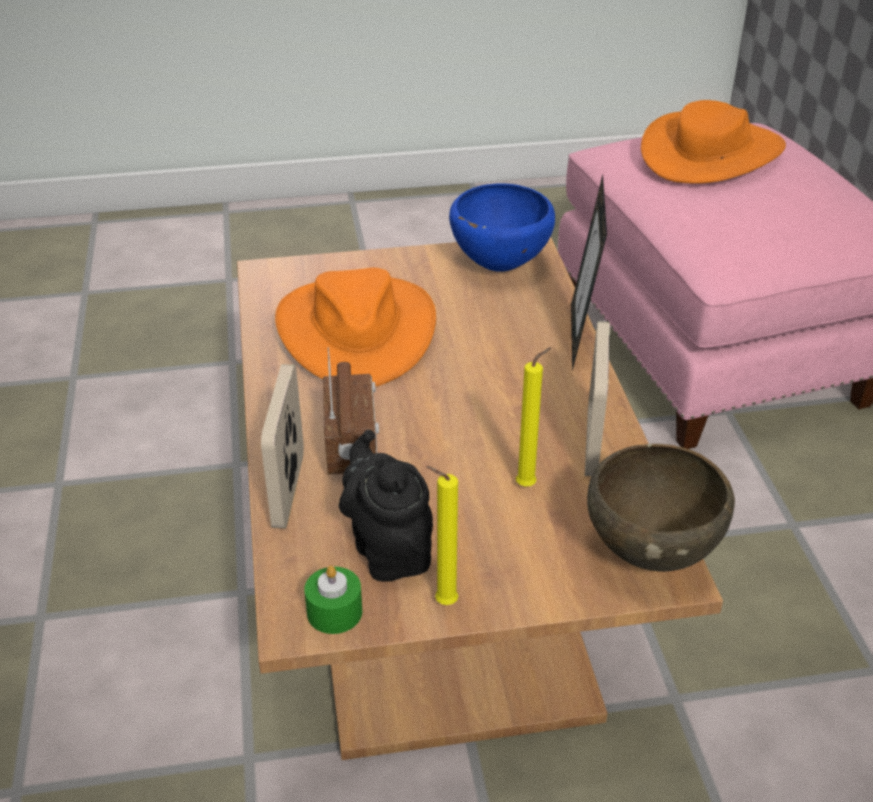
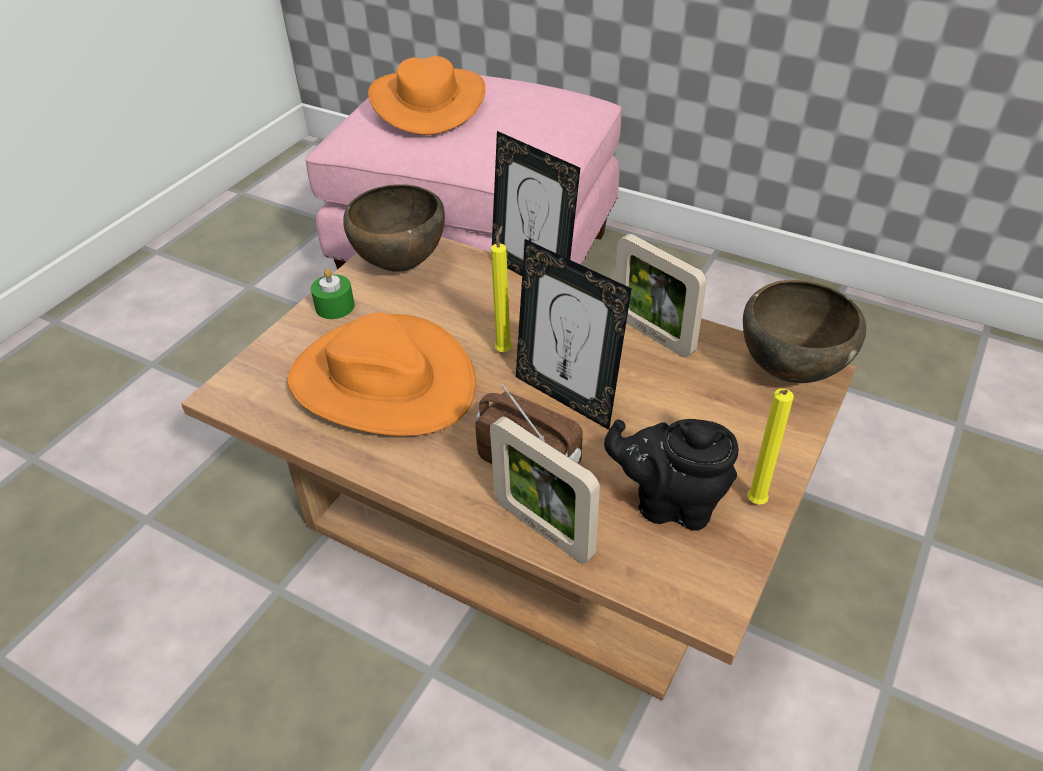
camera: 50 degrees left, 5 degrees up
(334, 612) = (715, 574): green candle -> green candle (335, 306)
(449, 431) = (567, 397): none -> picture frame
(499, 267) = (400, 266): blue bowl -> brown bowl
(529, 485) = (667, 389): yellow candle -> yellow candle (504, 350)

